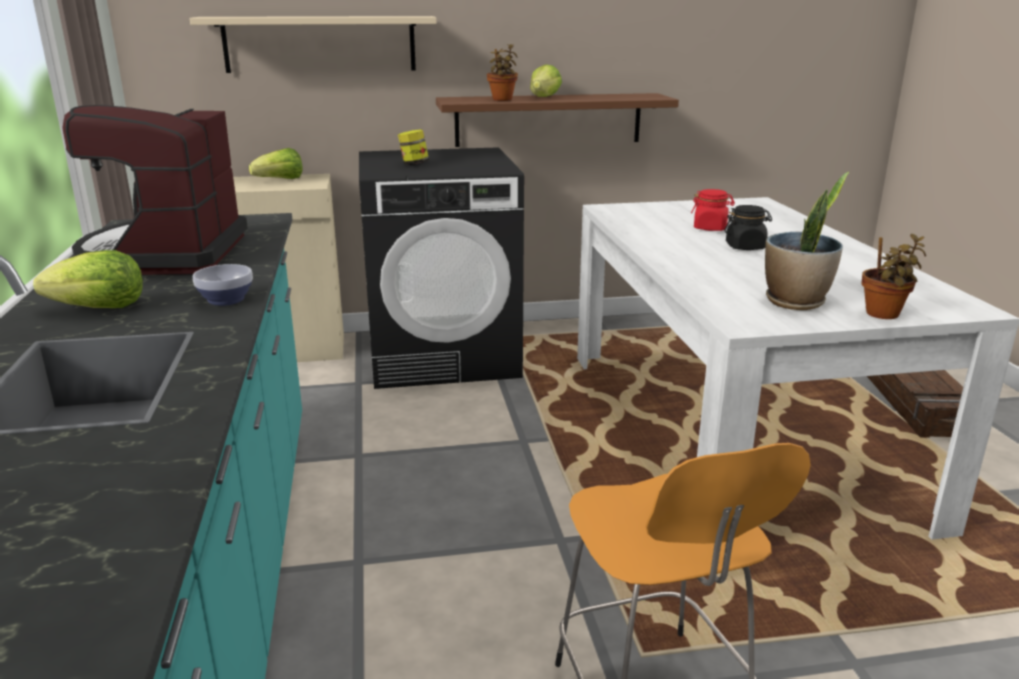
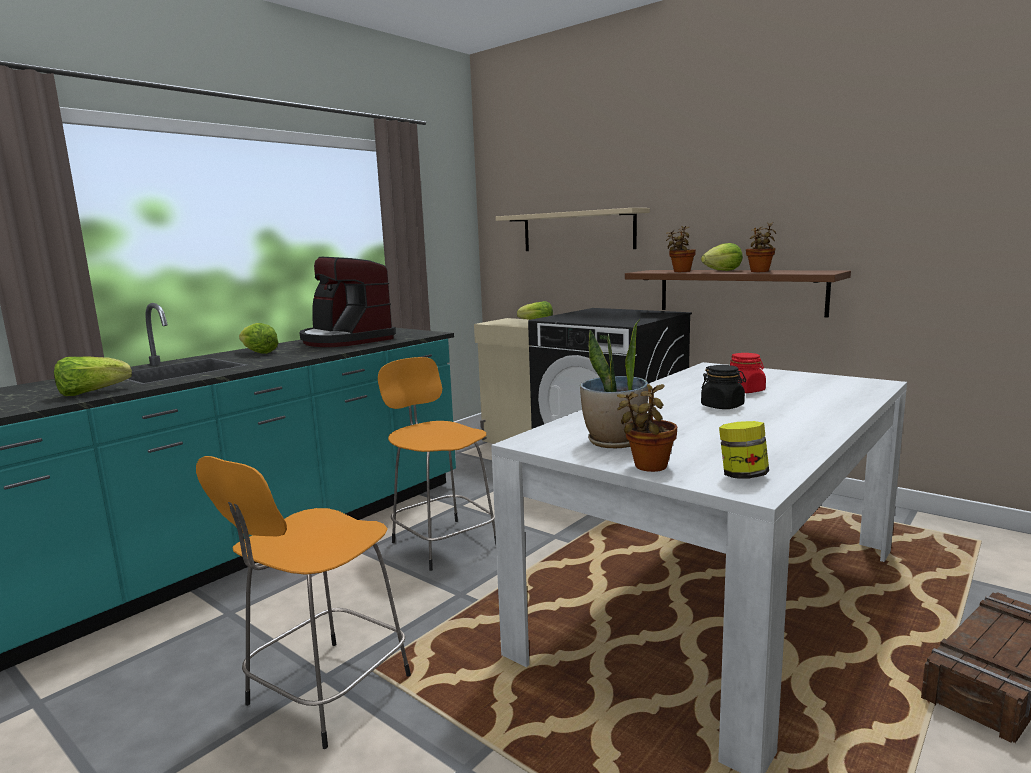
camera: 50 degrees right, 10 degrees down
(122, 472) = (91, 393): none -> lettuce
(166, 254) = (345, 340): coffee machine -> coffee machine turned 90 degrees counterclockwise
(225, 301) = (294, 358): bowl -> none
(414, 164) = (590, 316): jar -> jar (742, 476)
(430, 502) = (442, 542): none -> orange stool
(589, 97) = (759, 271): none -> potted plant

